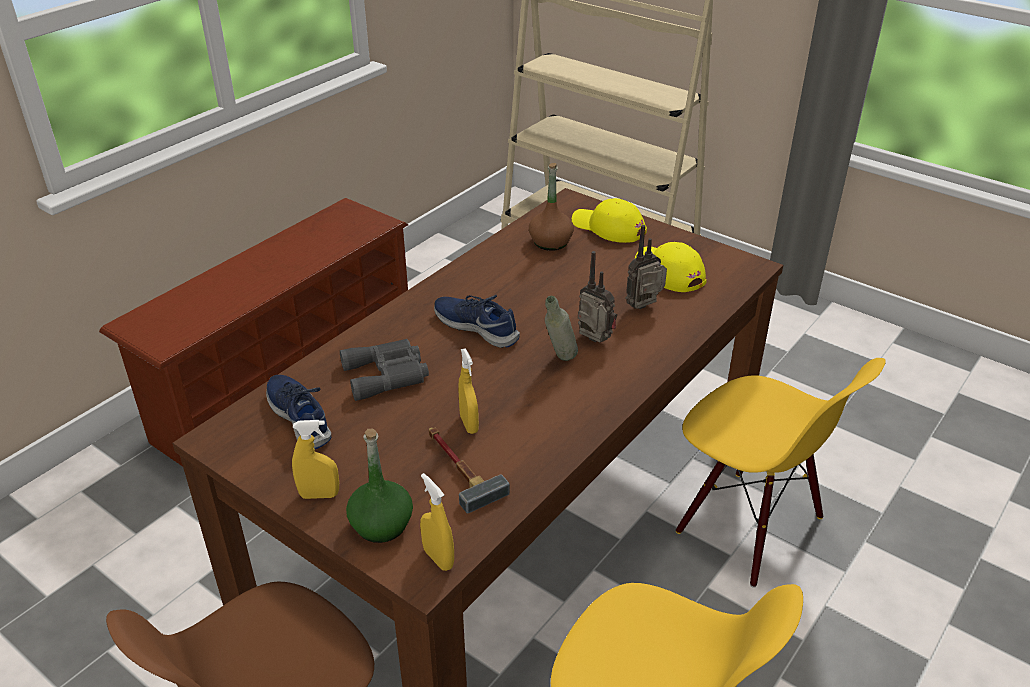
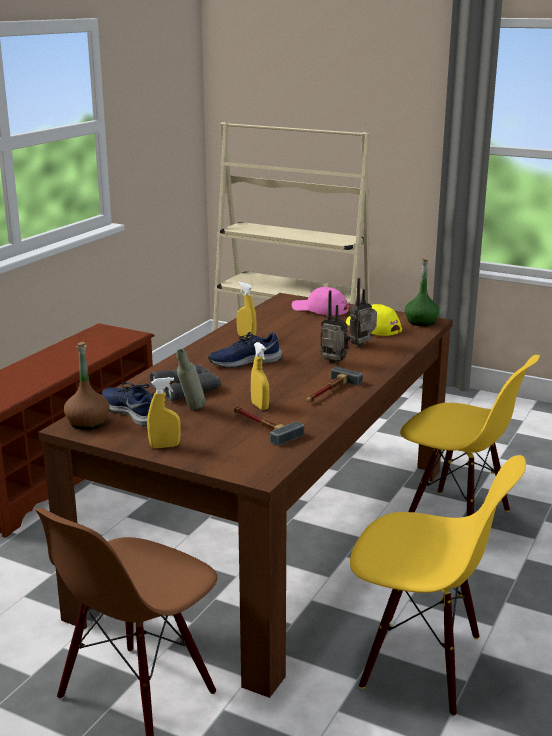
camera: 10 degrees left, 15 degrees down
(382, 524) = (218, 456): green bottle -> green bottle (421, 322)
(438, 558) = (266, 467): yellow spray bottle -> yellow spray bottle (246, 337)
(477, 327) = (244, 361): blue shoe -> blue shoe turned 45 degrees counterclockwise
(550, 242) = (280, 319): brown bottle -> brown bottle (87, 423)
(559, 361) = (312, 373): grey bottle -> grey bottle (191, 410)
(570, 403) = (329, 391): none -> hammer
(608, 227) = (320, 309): yellow cap -> pink cap

